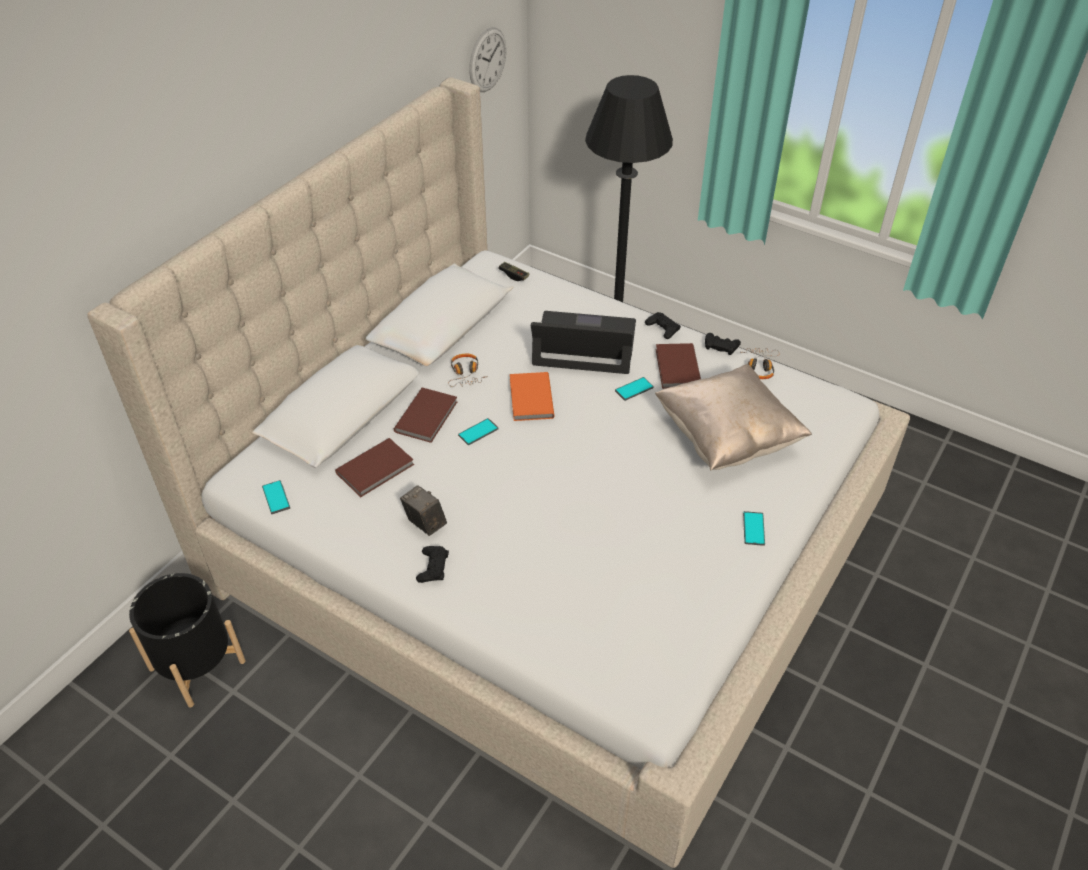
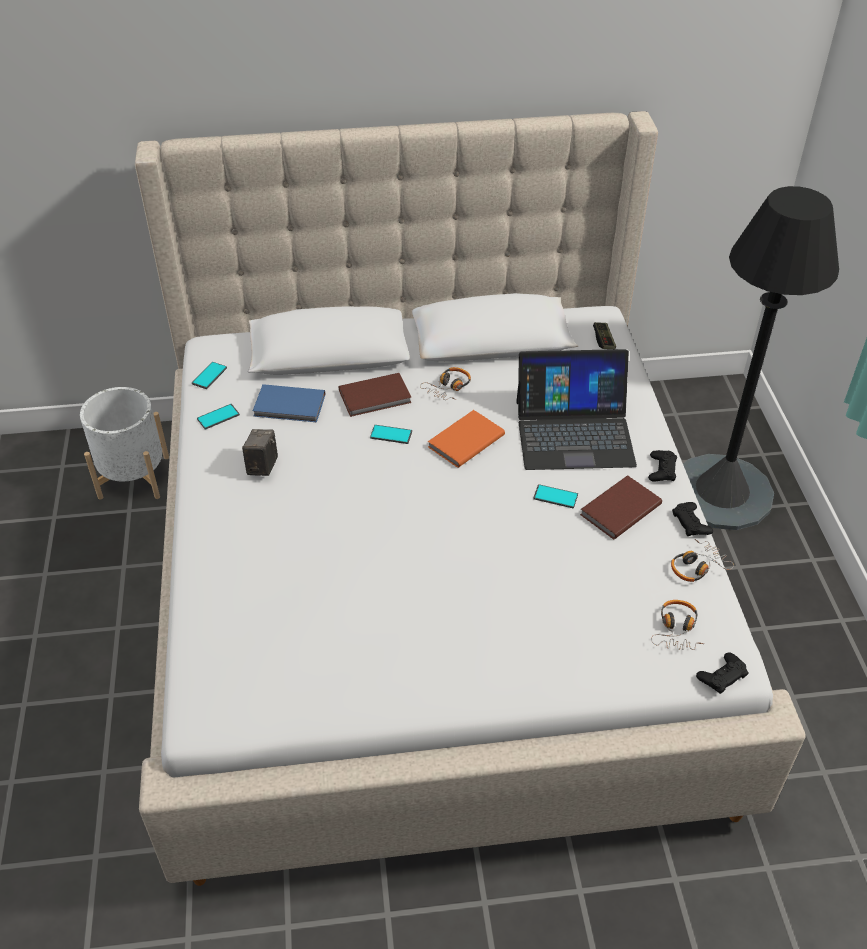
camera: 50 degrees right, 0 degrees up
(197, 665) = (134, 477): black planter -> white planter
(377, 469) = (290, 406): brown book -> blue book
(433, 567) = (222, 498): black game controller -> black game controller (722, 676)
(487, 60) = (730, 118): wall clock -> none
(584, 343) = (574, 432): laptop -> laptop turned 120 degrees clockwise
(726, 438) = (568, 595): beige pillow -> none
(753, 529) = (471, 678): phone -> phone (218, 417)
(801, 408) = (677, 630): none -> headphones

